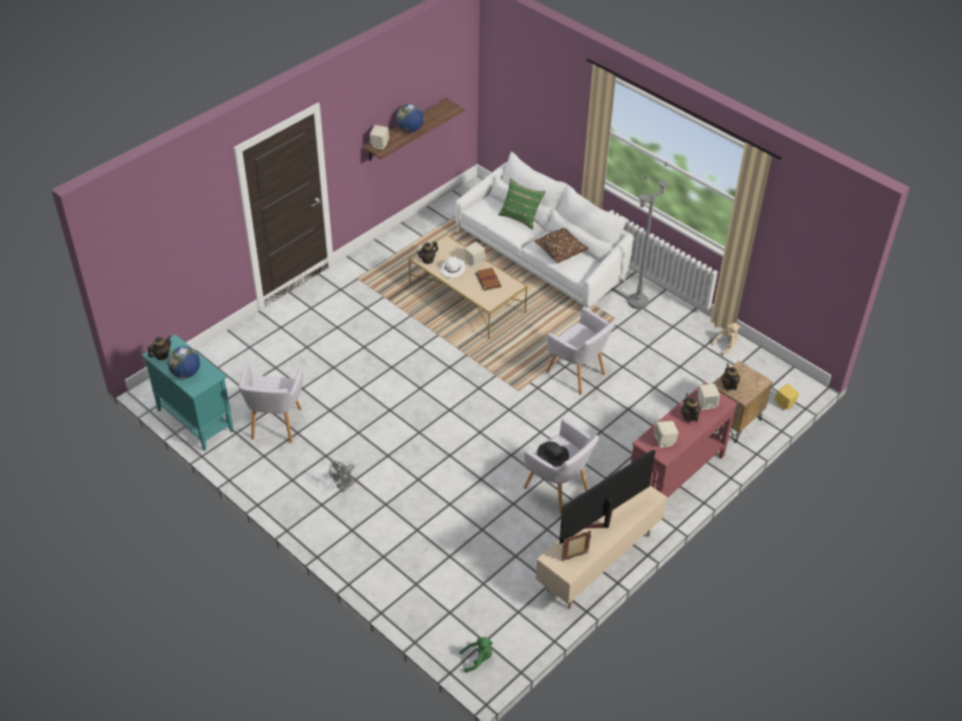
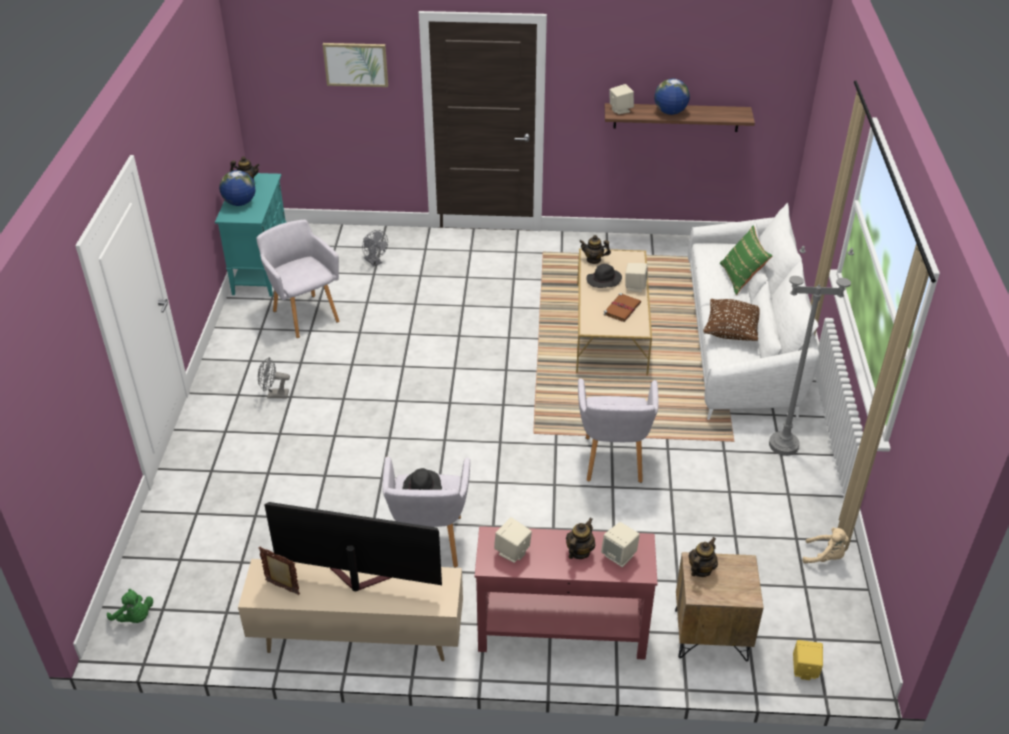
camera: 50 degrees right, 5 degrees down
(194, 214) = (356, 64): none -> picture
(263, 359) = (375, 262): none -> grey fan
(275, 425) = (304, 314): grey armchair -> grey armchair turned 90 degrees clockwise
(453, 270) = (603, 281): white hat -> black hat

